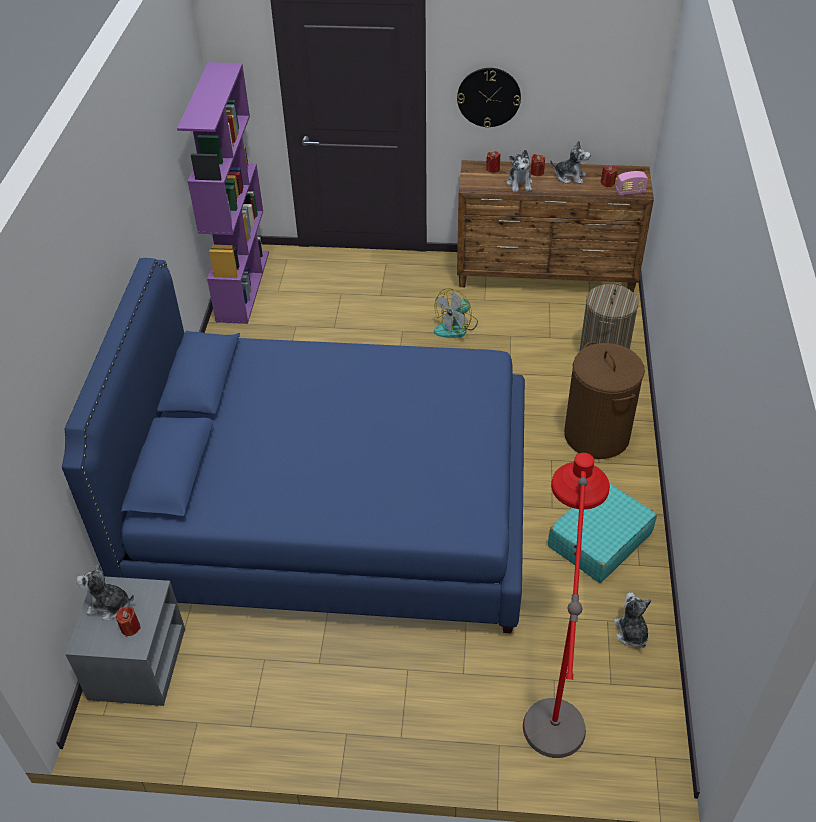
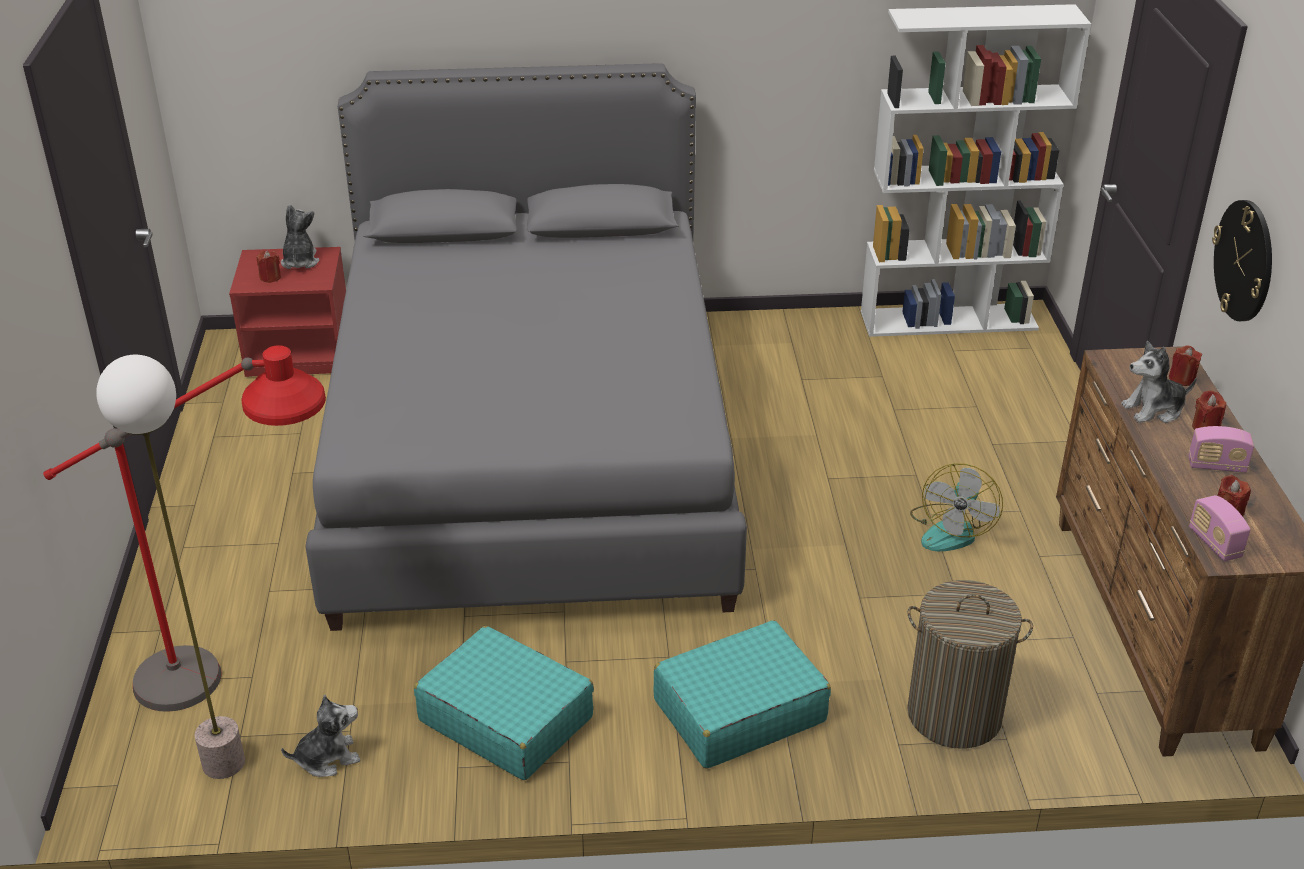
camera: 80 degrees right, 10 degrees down
(137, 663) = (300, 352): grey nightstand -> red nightstand
(242, 285) = (949, 320): purple bookcase -> white bookcase
(333, 511) = (531, 454): blue bed -> grey bed
(456, 327) = (951, 530): fan -> fan turned 105 degrees counterclockwise
(569, 177) = (1216, 466): plush toy -> radio
(597, 435) = (738, 711): brown laundry basket -> turquoise suitcase
(635, 692) = (224, 762): none -> floor lamp

